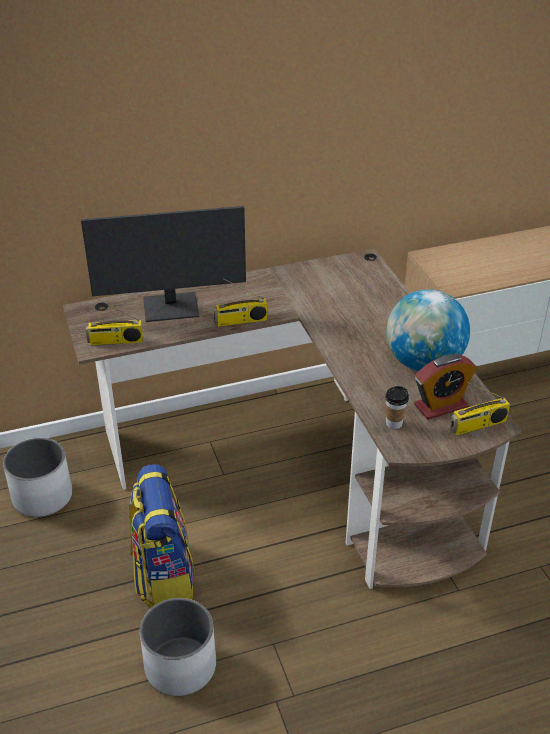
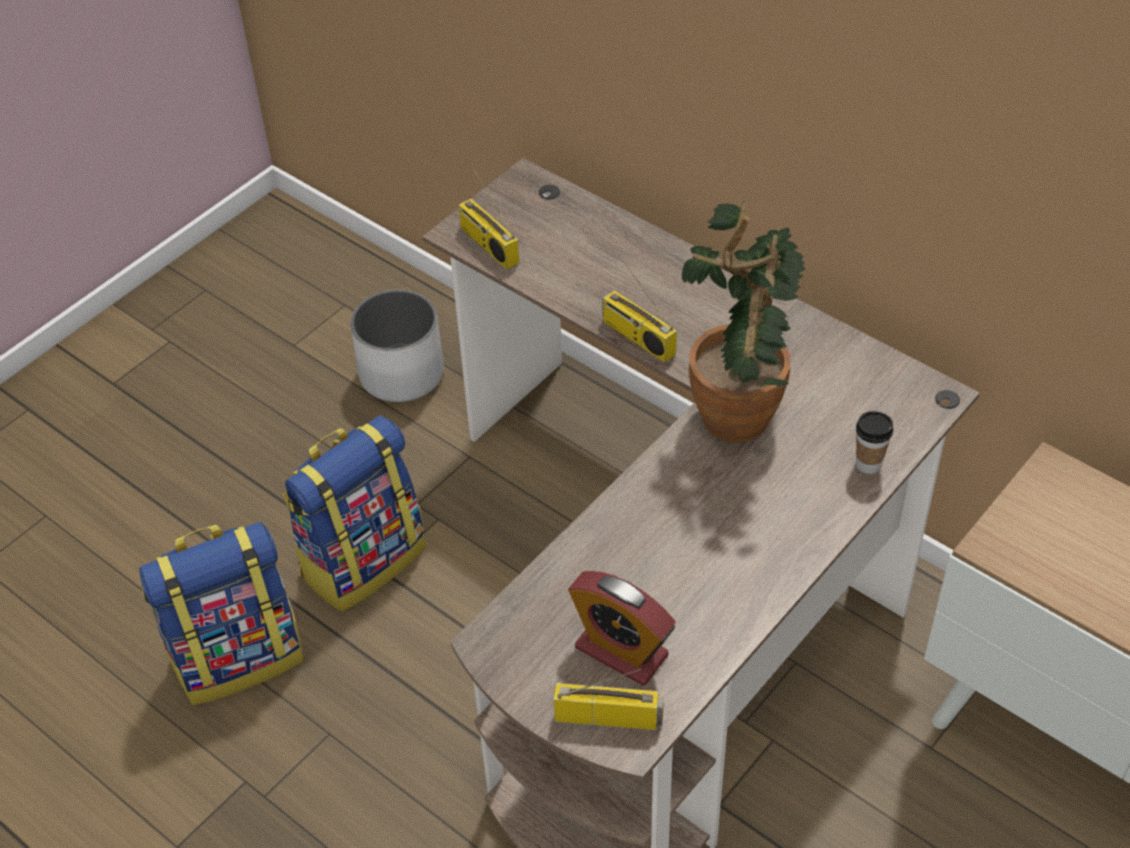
camera: 60 degrees right, 10 degrees up
(171, 308) = (604, 256): monitor -> none
(180, 666) = (238, 656): white planter -> backpack
(320, 309) = (744, 406): none -> potted plant
(394, 423) = (538, 611): cup -> cup (868, 464)
(423, 363) = (711, 587): globe -> none
(478, 426) = (609, 716): radio -> radio turned 150 degrees clockwise

